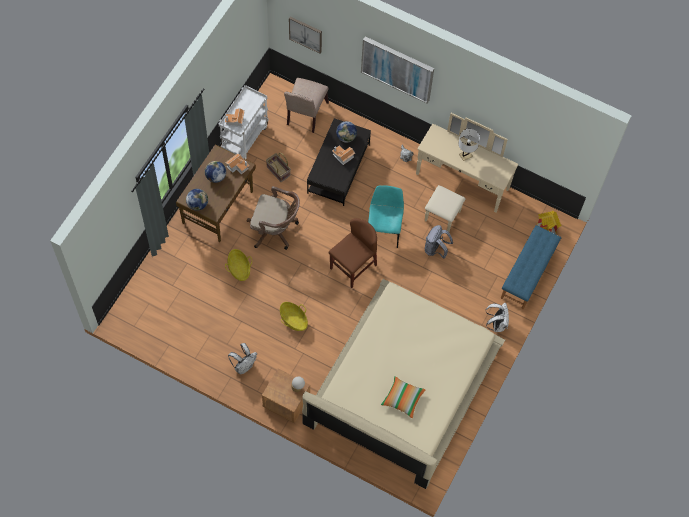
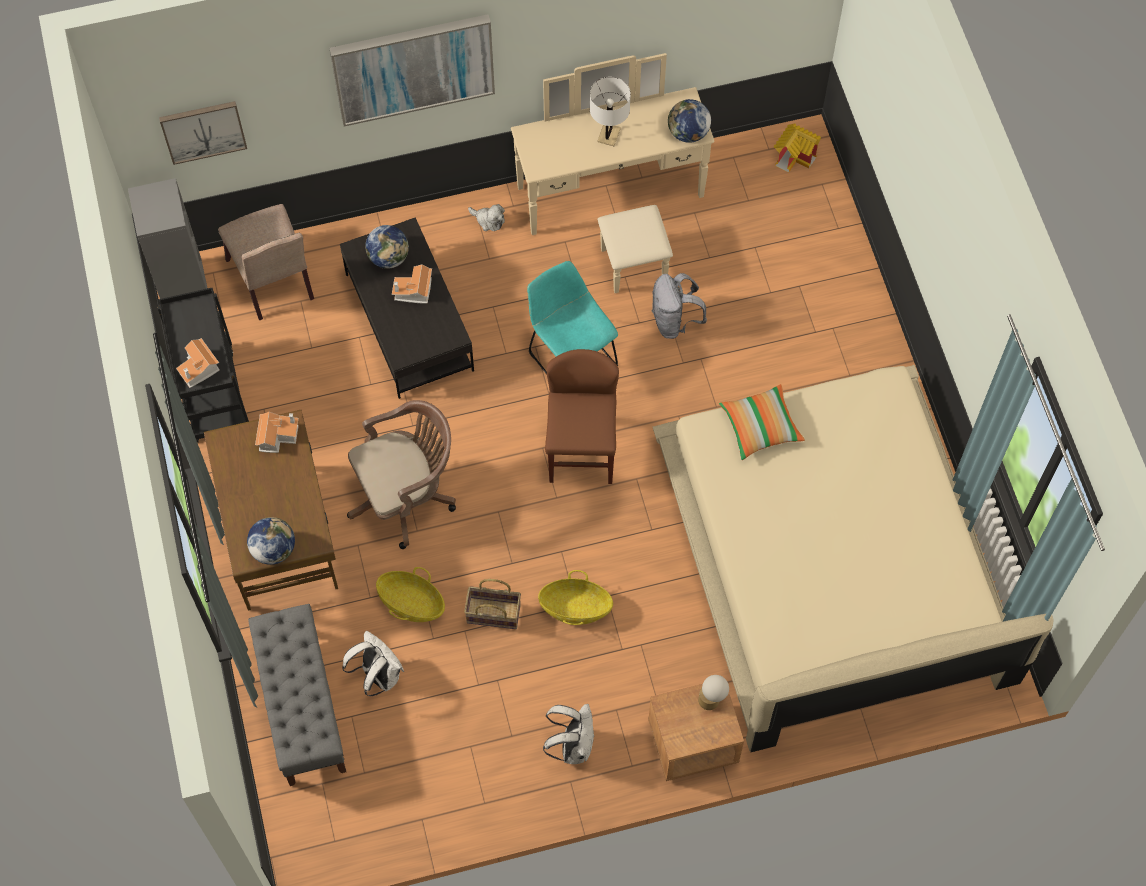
camera: 40 degrees left, 0 degrees up
(168, 271) = (302, 706): none -> grey bench
(215, 177) = (258, 482): globe -> globe (688, 133)
(244, 137) = (212, 393): white cart -> black cart
(272, 90) = (182, 286): none -> grey bookcase
(278, 171) = (318, 402): basket -> basket (493, 614)
(402, 399) = (880, 575): pillow -> pillow (760, 427)
(496, 324) = (869, 356): white backpack -> white backpack (378, 675)
(528, 274) = (837, 247): blue bench -> none

